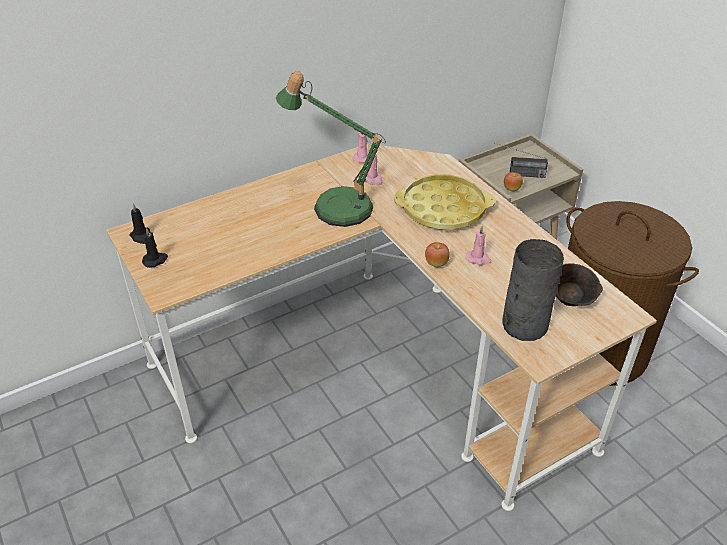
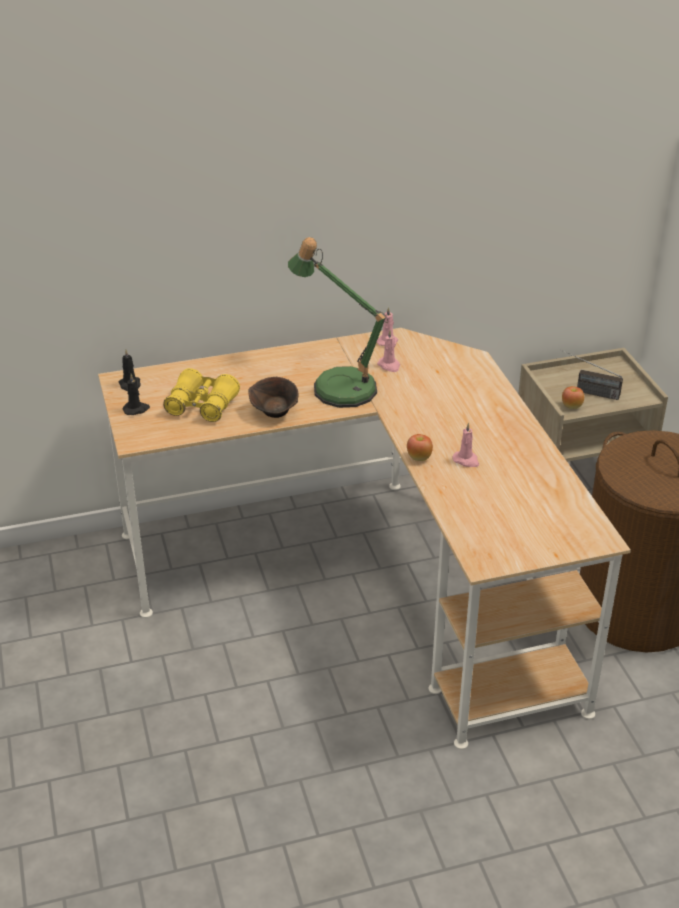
camera: 15 degrees right, 5 degrees down
(218, 246) = (202, 406): none -> yellow binoculars
(443, 209) = (452, 406): yellow tray -> none
(523, 324) = (482, 529): grey vase -> none
(571, 300) = (546, 515): brown bowl -> brown bowl (275, 413)

